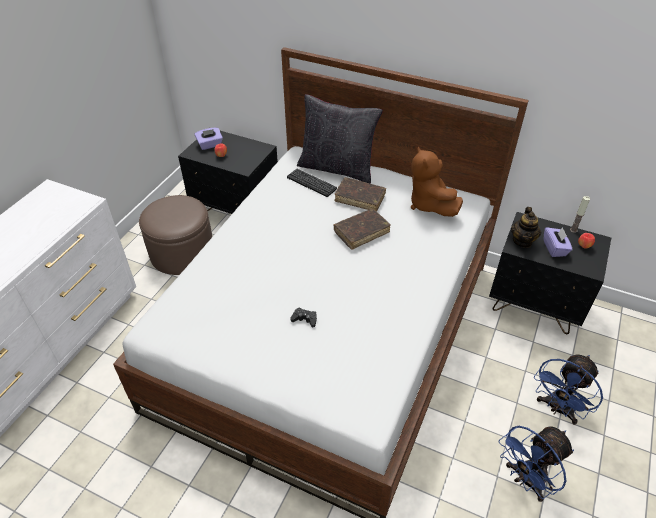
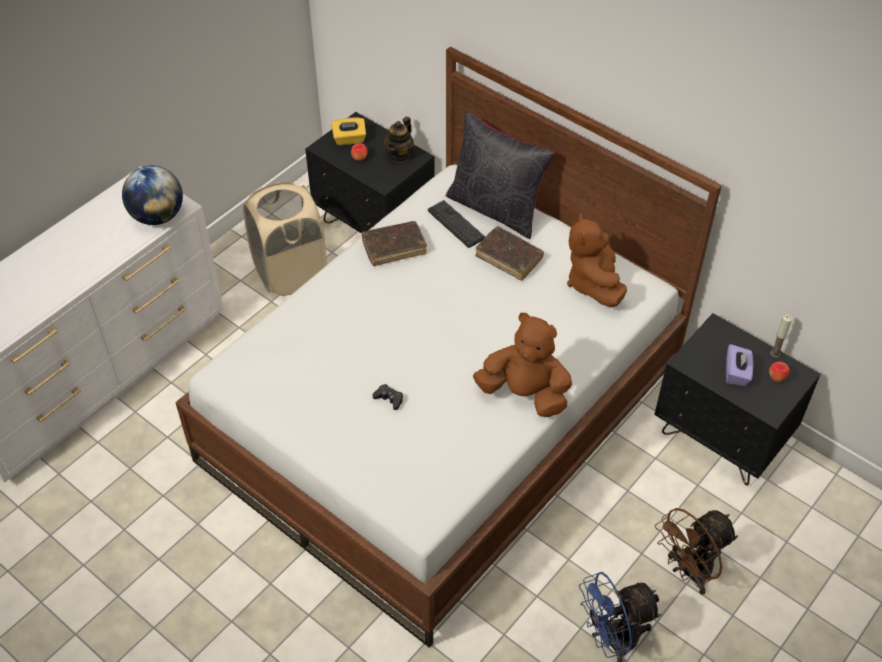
camera: 15 degrees right, 5 degrees up
(68, 212) = (157, 216): none -> globe
(182, 252) = (290, 273): brown ottoman -> beige laundry basket
(210, 145) = (349, 139): purple tissue box -> yellow tissue box
(361, 232) = (493, 305): brown book -> brown book (394, 247)
(413, 292) = (524, 393): none -> brown plush toy
(522, 241) = (699, 355): teapot -> teapot (399, 155)
(557, 409) = (689, 572): blue fan -> brown fan

